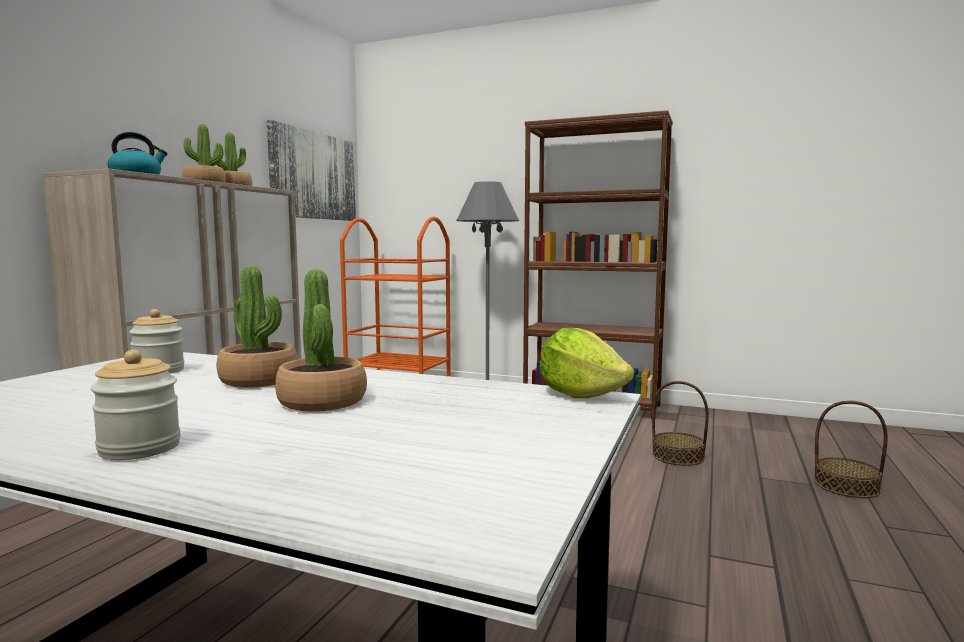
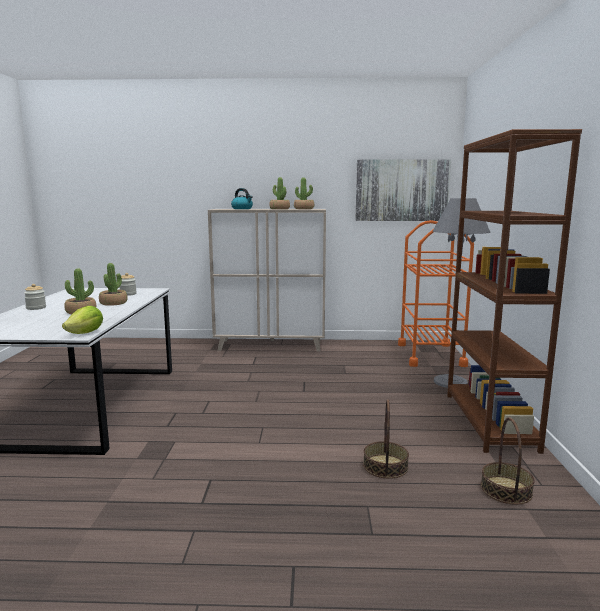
camera: 70 degrees right, 5 degrees up
(846, 486) = (383, 557): basket -> basket (506, 490)

